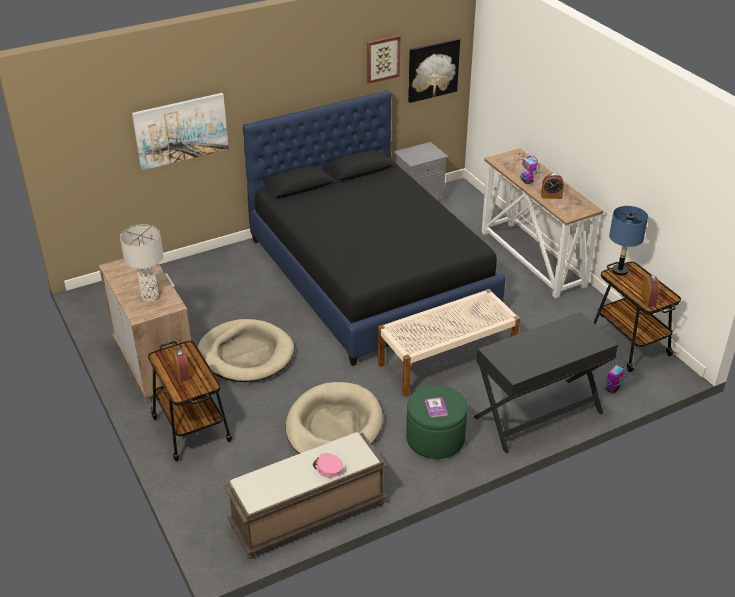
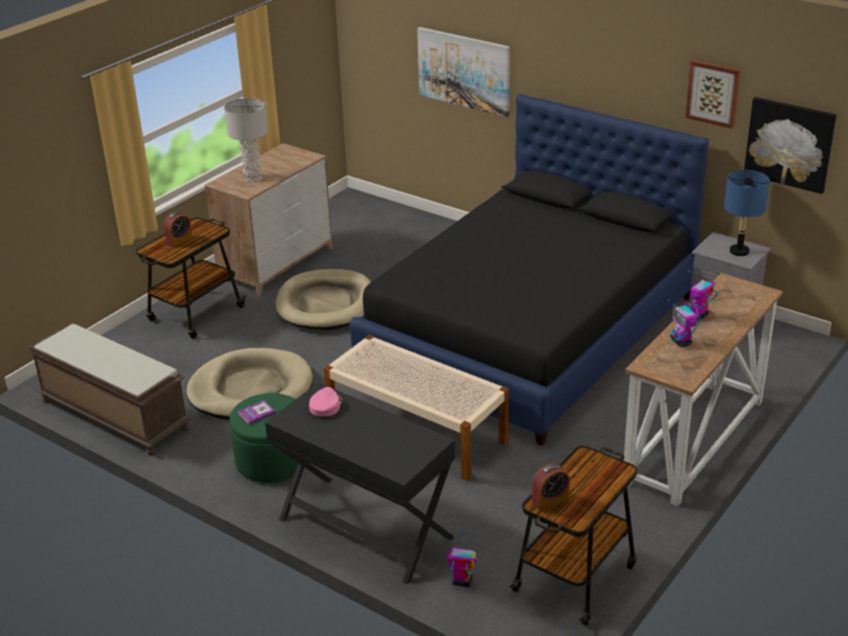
camera: 65 degrees right, 5 degrees down
(328, 467) = (113, 368): pink cap -> pink cap (325, 406)
(551, 196) = (681, 342): alarm clock -> toy robot
(620, 271) = (599, 461): blue table lamp -> blue table lamp (739, 251)

